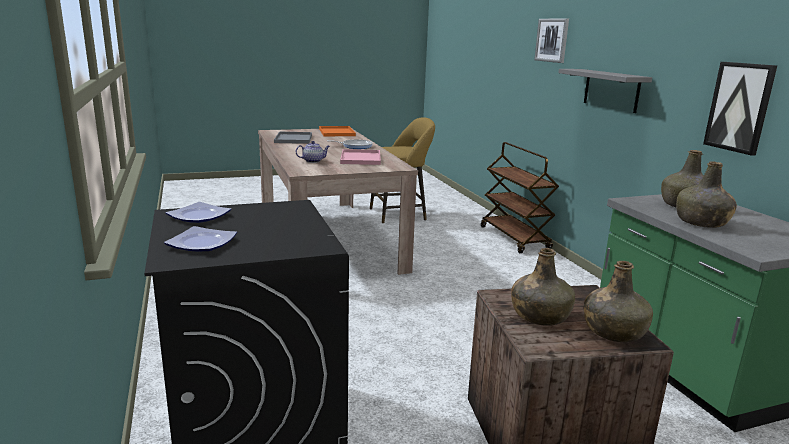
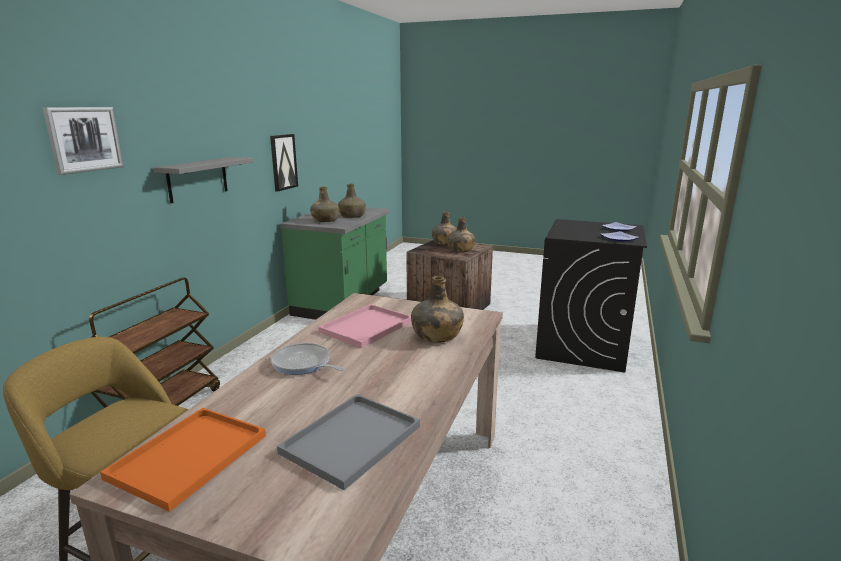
camera: 140 degrees left, 0 degrees up
(313, 161) = (436, 335): teapot -> green bottle

